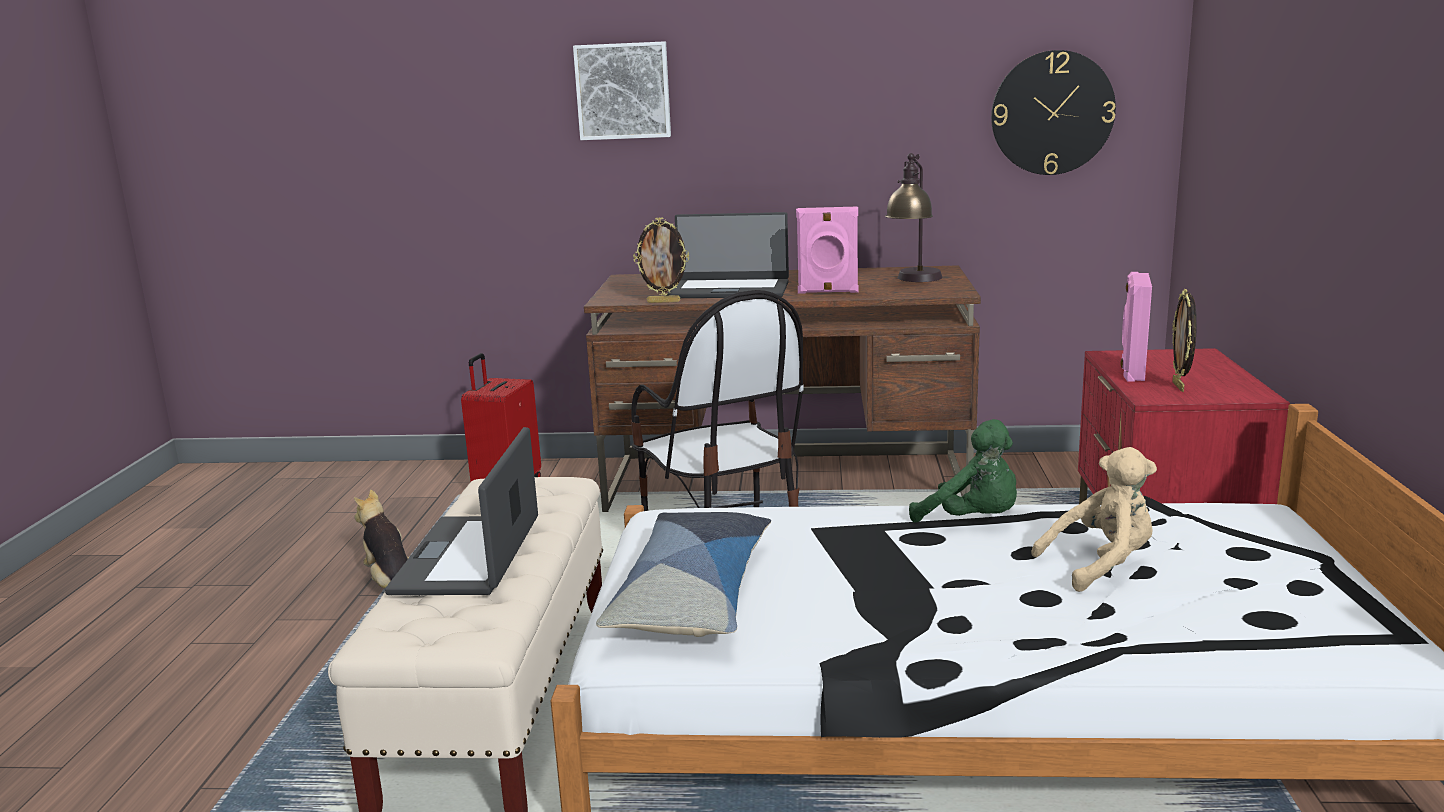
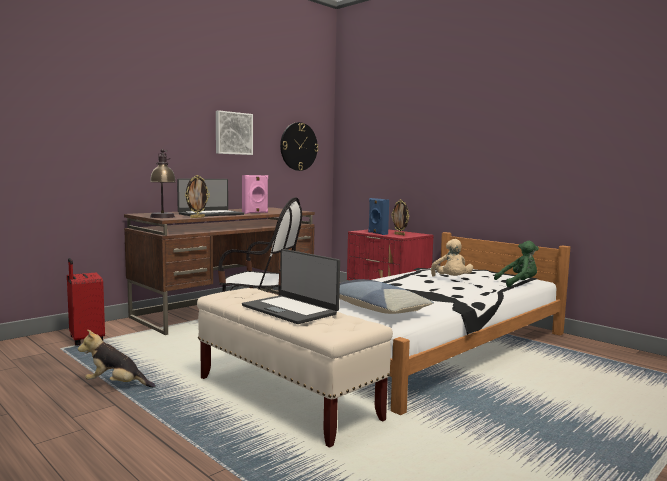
camera: 50 degrees left, 10 degrees down
(623, 91) = (132, 117): picture -> picture (233, 133)
(914, 281) = (275, 210): table lamp -> table lamp (163, 217)
(973, 521) = (395, 279): green plush toy -> green plush toy (518, 283)
(1101, 565) = (451, 280): beige plush toy -> beige plush toy turned 150 degrees clockwise
(1131, 372) = (377, 233): pink speaker -> blue speaker

